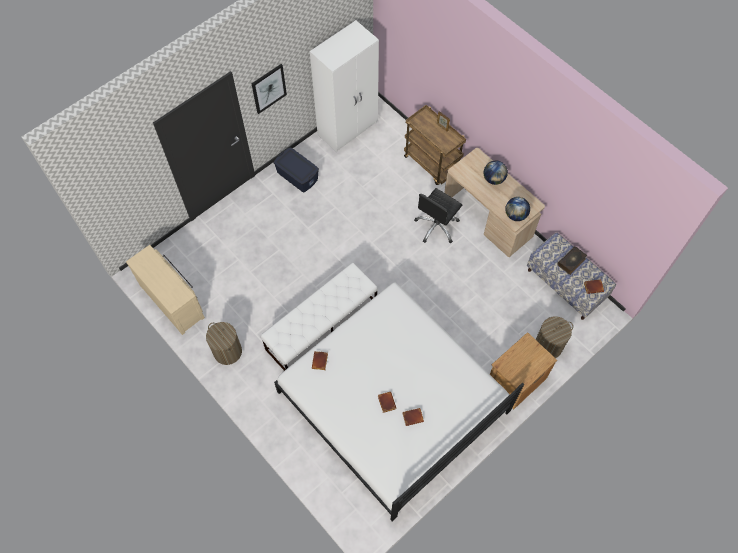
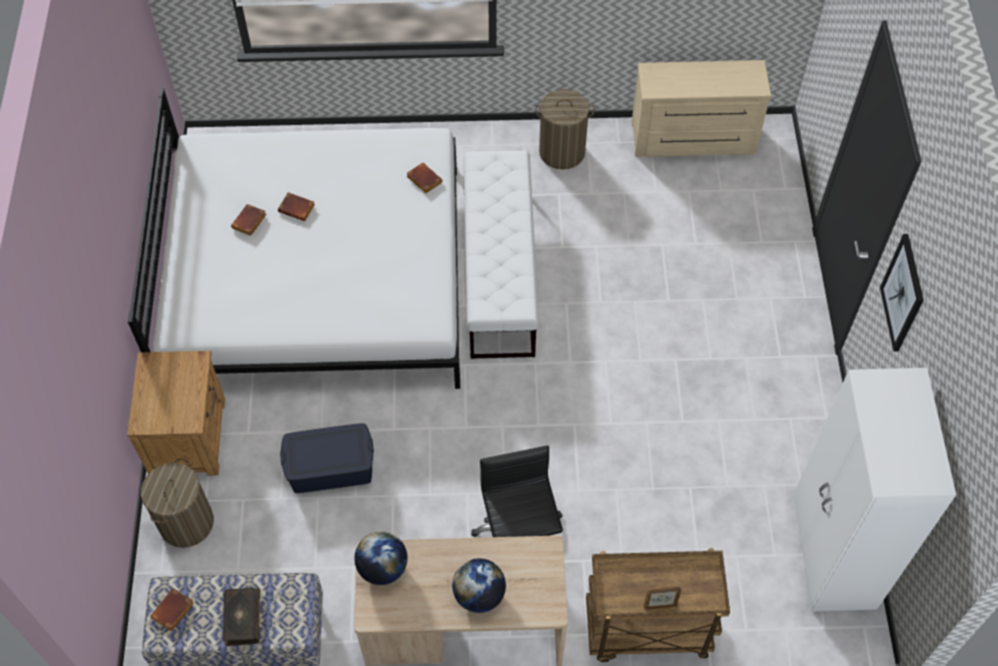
camera: 130 degrees right, 5 degrees down
(297, 175) = (789, 411): blue storage box -> blue storage box (331, 468)

